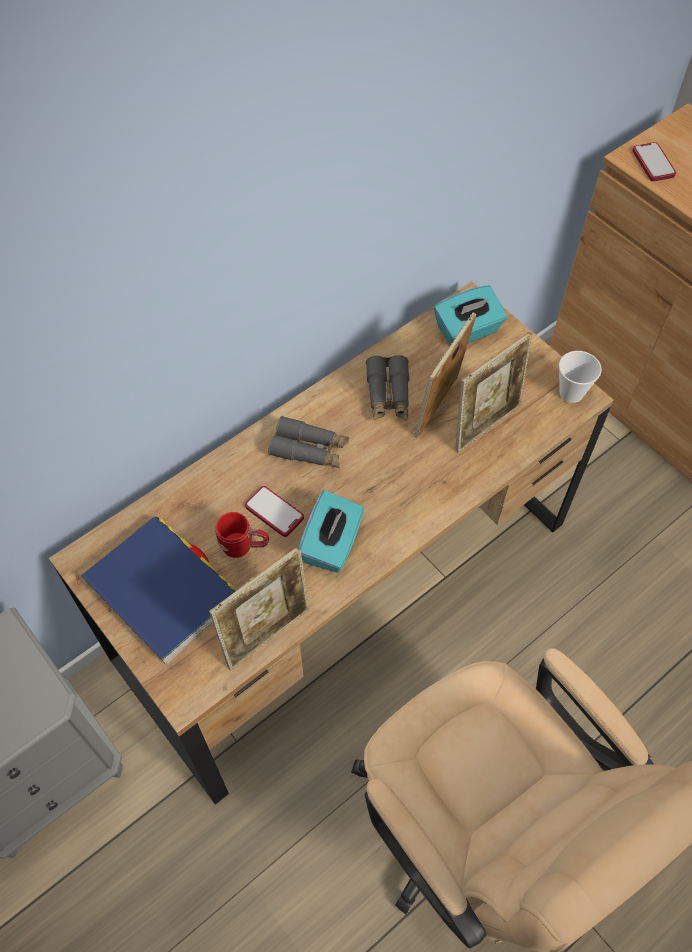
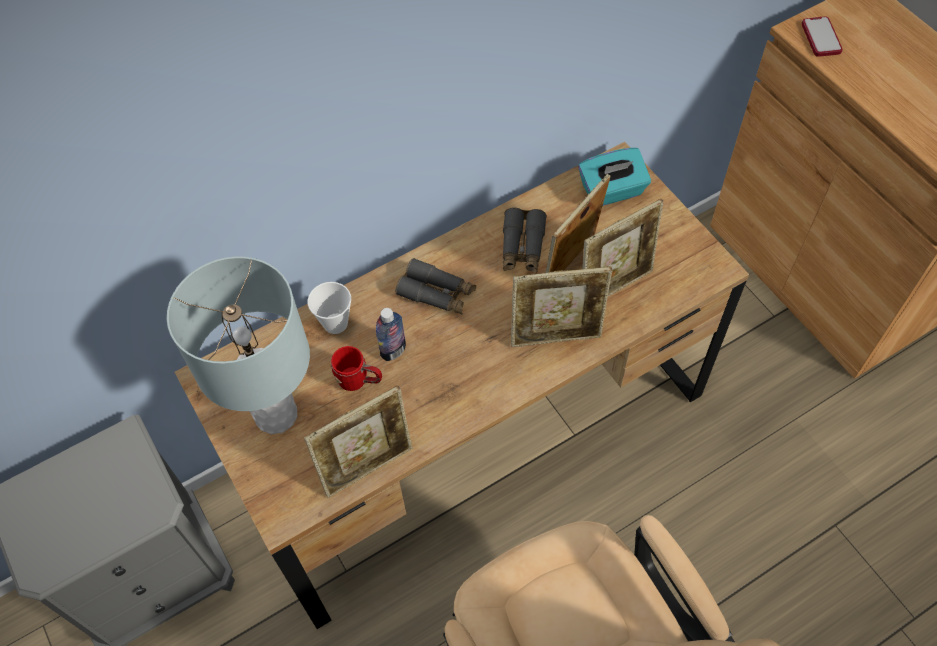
camera: 10 degrees right, 0 degrees up
(162, 591) = (275, 414): blue book -> grey table lamp
(274, 512) = (393, 351): phone -> bottle
(332, 544) = (444, 388): turquoise tissue box -> none
(436, 481) = (556, 337): none -> picture frame
(571, 393) = (706, 263): cup -> cup (335, 323)

